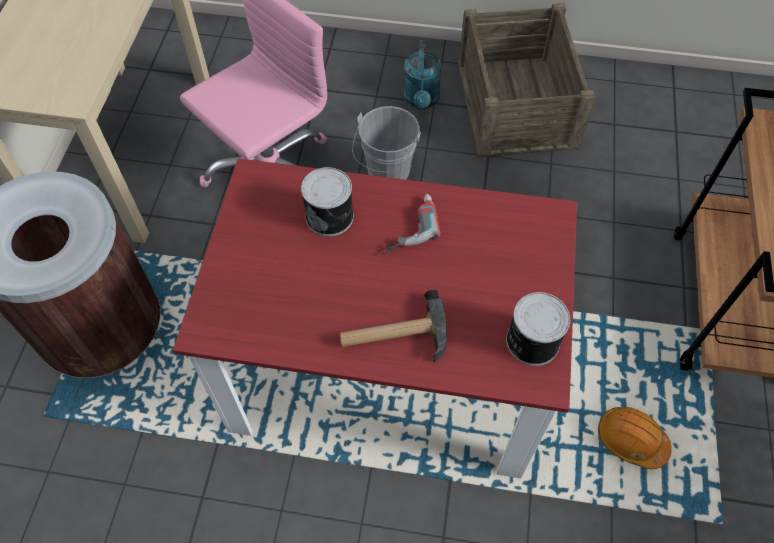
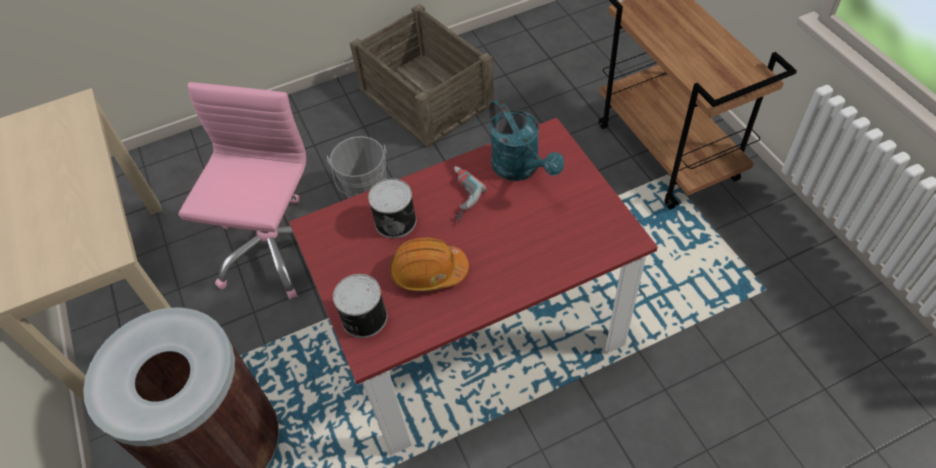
camera: 30 degrees left, 5 degrees down
(393, 336) = (508, 272): hammer -> none
(421, 100) = (352, 130): turquoise watering can -> turquoise watering can (521, 169)
(531, 341) = (600, 220): can -> can (363, 318)
(631, 440) = (674, 274): orange hard hat -> orange hard hat (428, 271)

